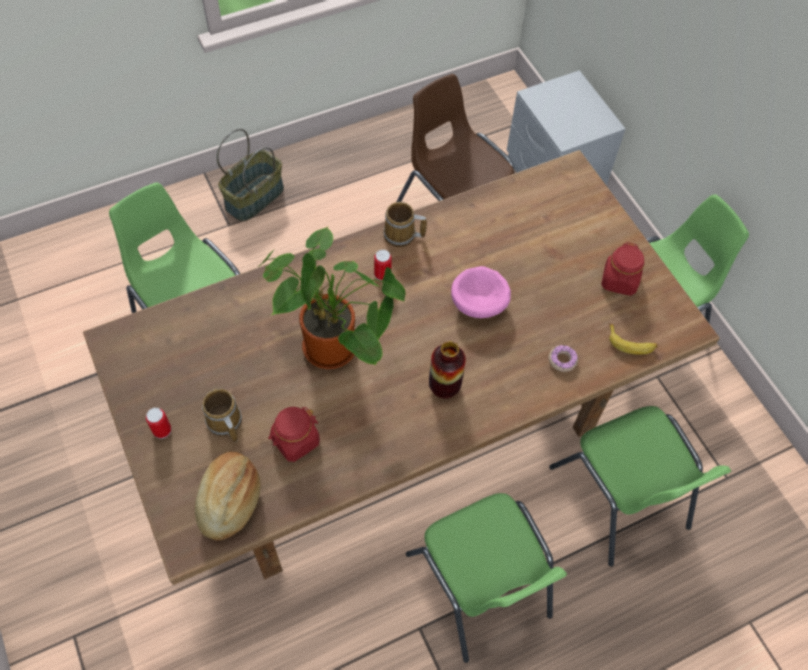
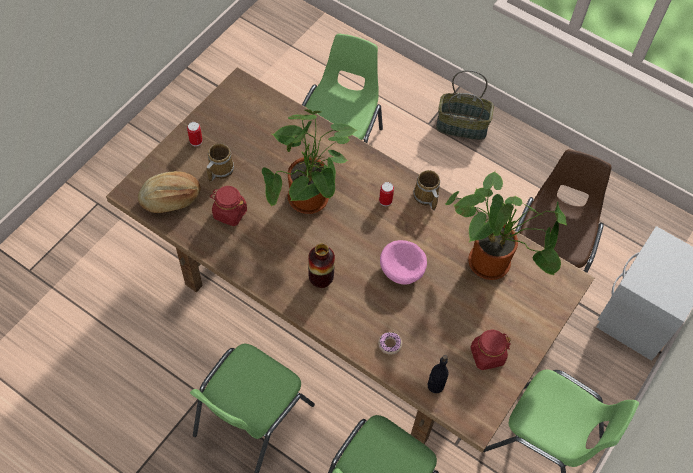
camera: 60 degrees right, 0 degrees up
(518, 219) = (494, 263): none -> potted plant
(631, 343) = (435, 385): banana -> black bottle

